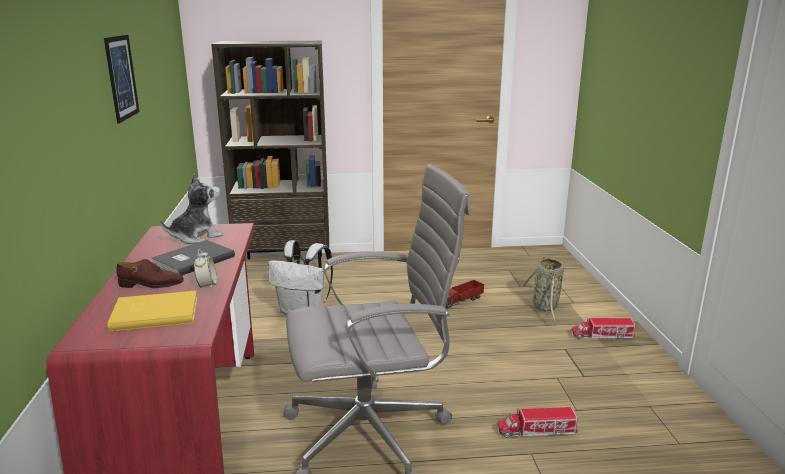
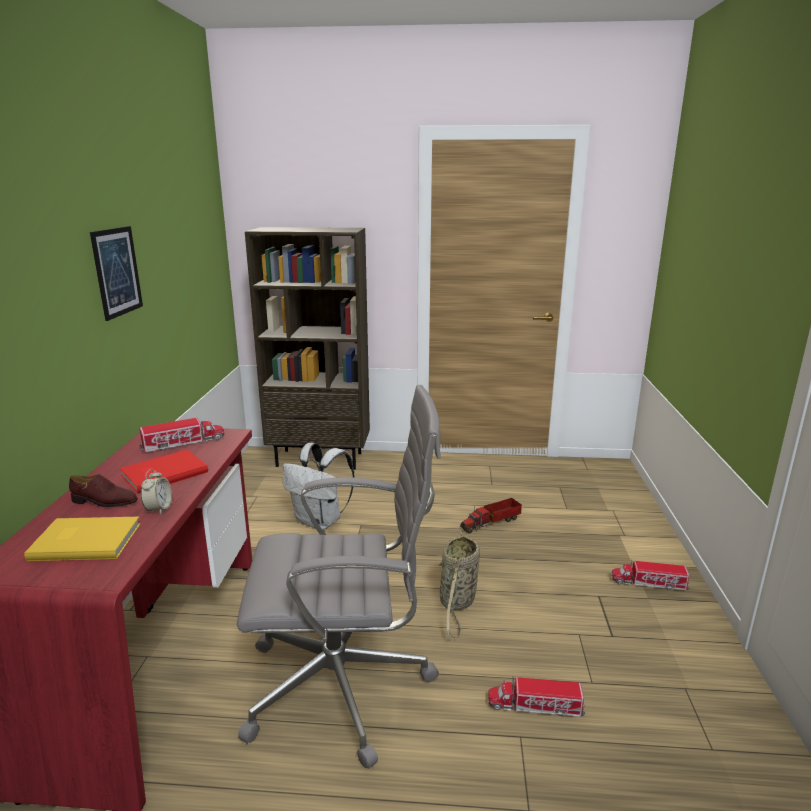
camera: 10 degrees right, 0 degrees up
(192, 260) = (162, 473): grey book -> red book
(196, 237) = (183, 443): plush toy -> toy truck
(545, 308) = (589, 539): basket -> basket (457, 603)

